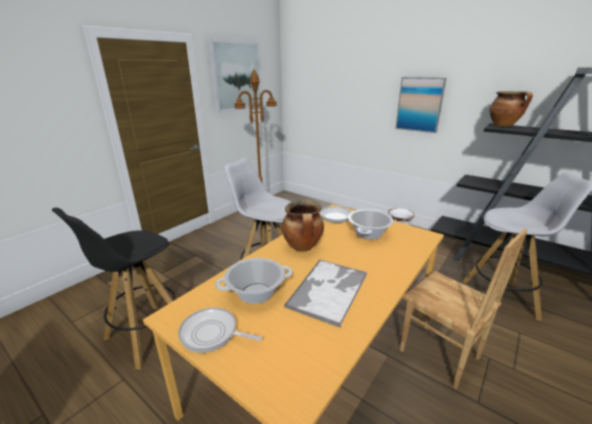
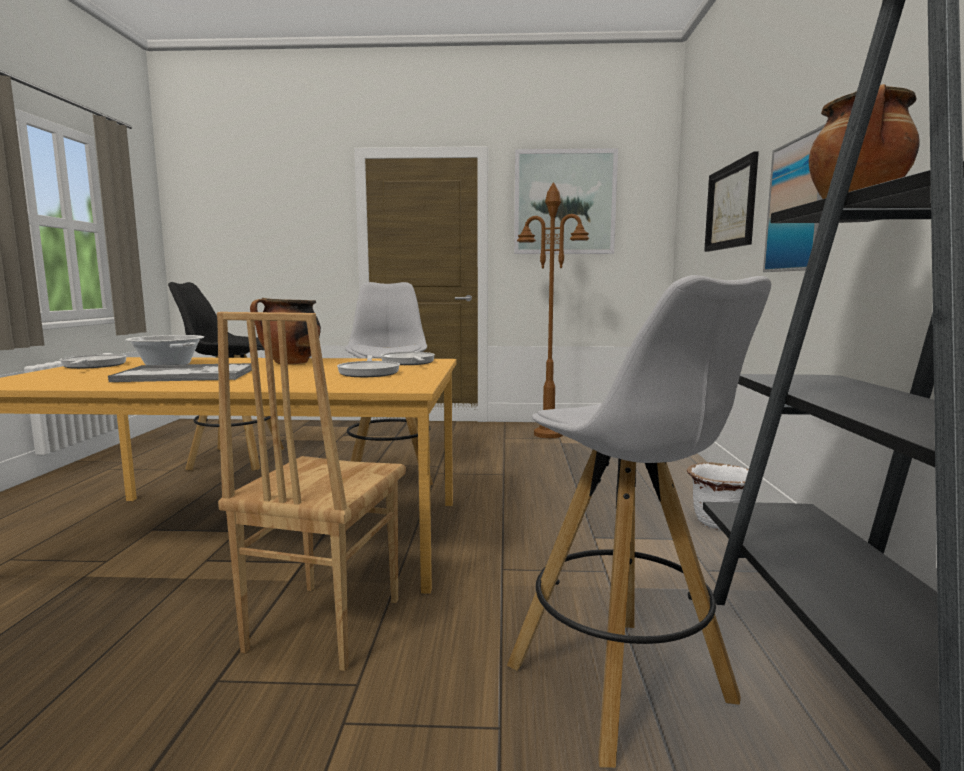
camera: 55 degrees right, 15 degrees down
(354, 92) = (731, 207): none -> picture
(368, 234) = (369, 372): cooking pot -> frying pan

